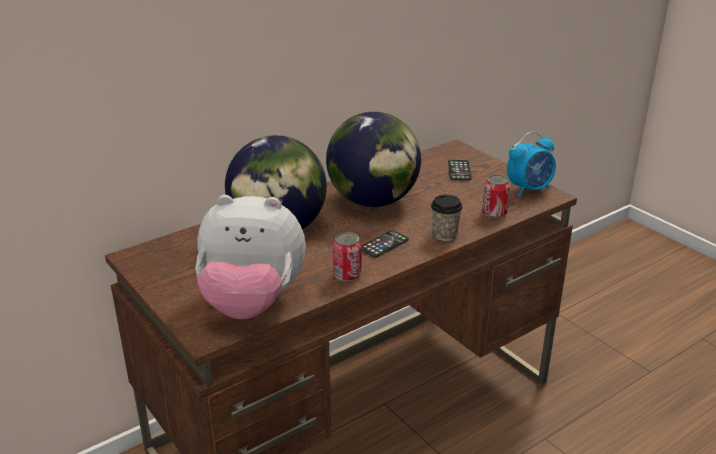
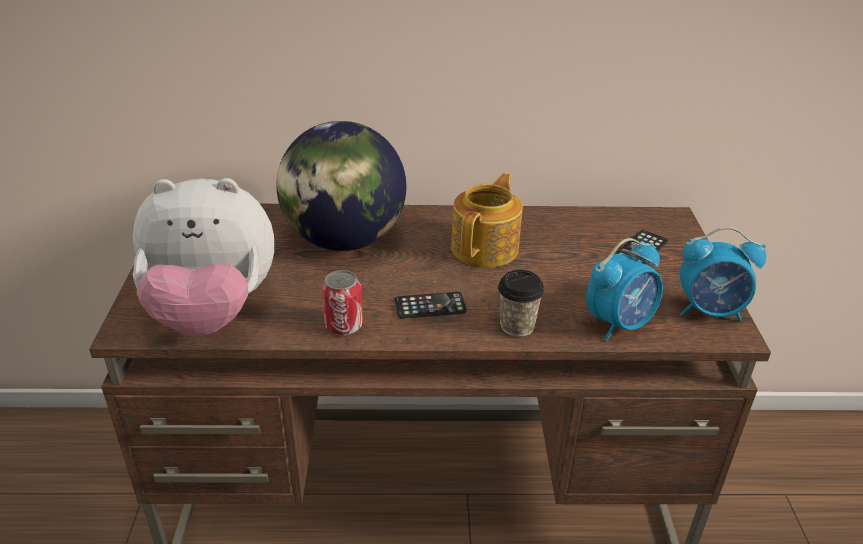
camera: 35 degrees right, 5 degrees up
(252, 303) = (212, 313): plush toy -> plush toy turned 45 degrees counterclockwise
(373, 201) = (486, 248): globe -> teapot
(494, 212) = (619, 323): can -> alarm clock

